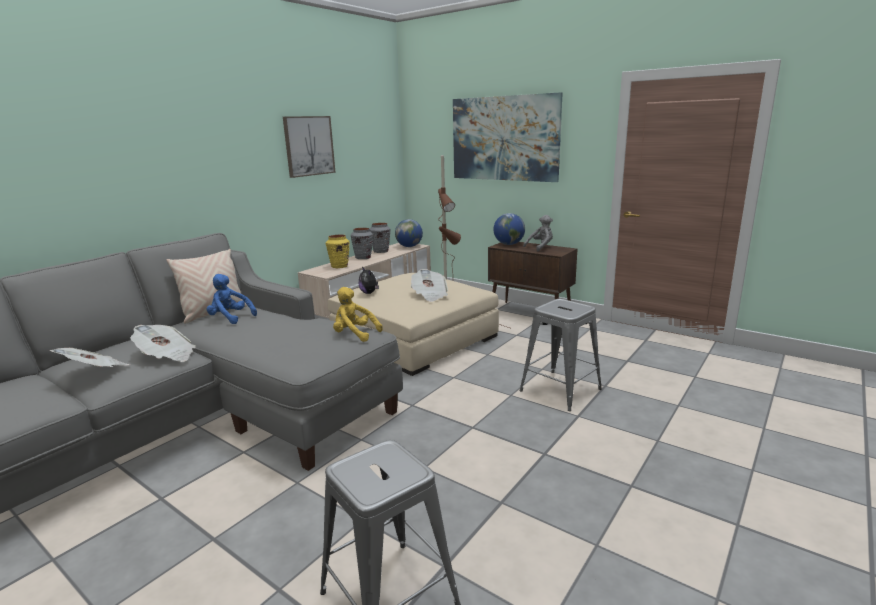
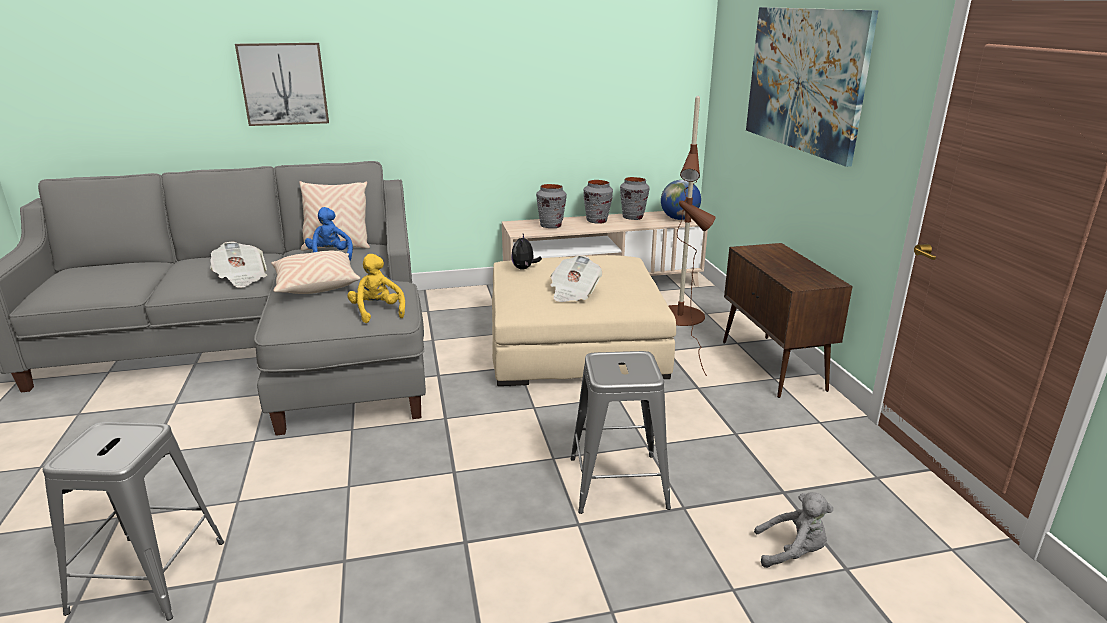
camera: 40 degrees right, 5 degrees up
(95, 372) = (181, 274): newspaper -> none
(268, 335) = (315, 285): none -> beige pillow
(309, 146) = (539, 65): picture -> picture (284, 84)
(339, 266) = (551, 226): yellow vase -> grey vase
(509, 244) = (766, 250): globe -> none
(540, 247) = (799, 268): grey plush toy -> grey plush toy (792, 552)

